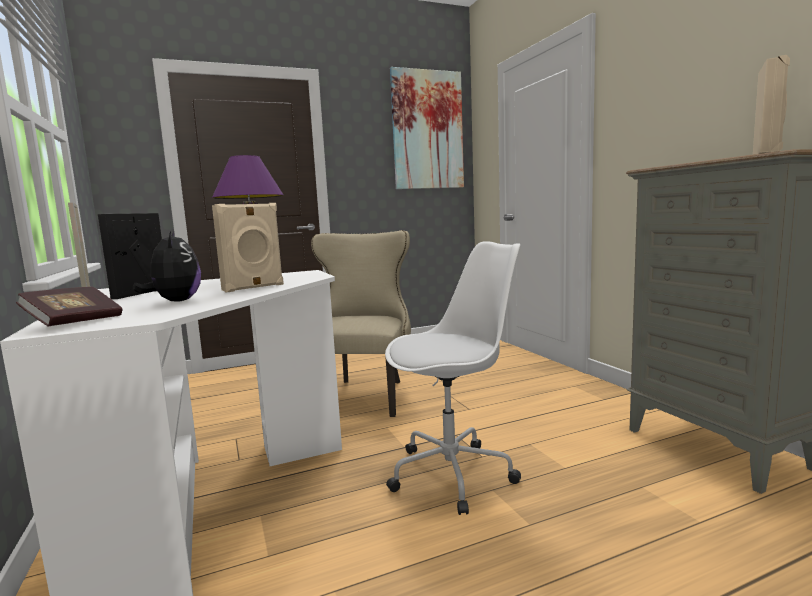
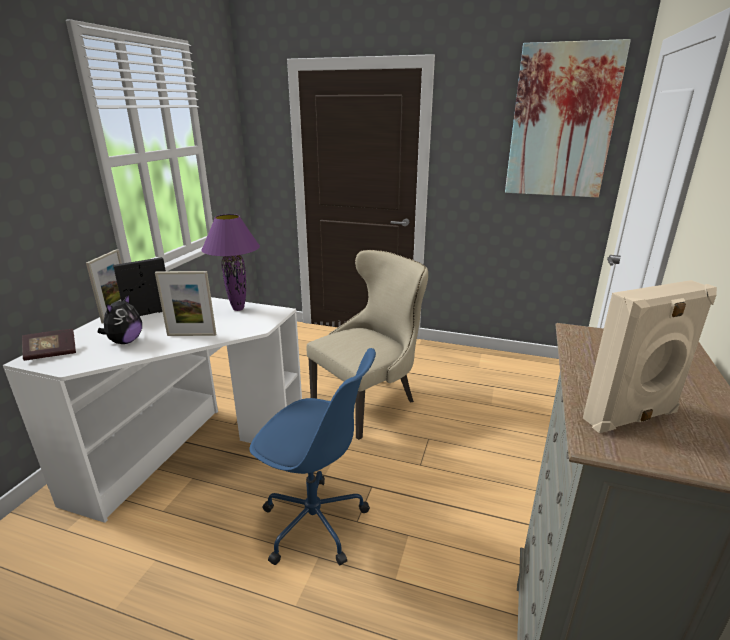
camera: 40 degrees right, 15 degrees up
(254, 287) = (191, 335): beige speaker -> picture frame
(454, 474) = (317, 524): white office chair -> blue office chair

